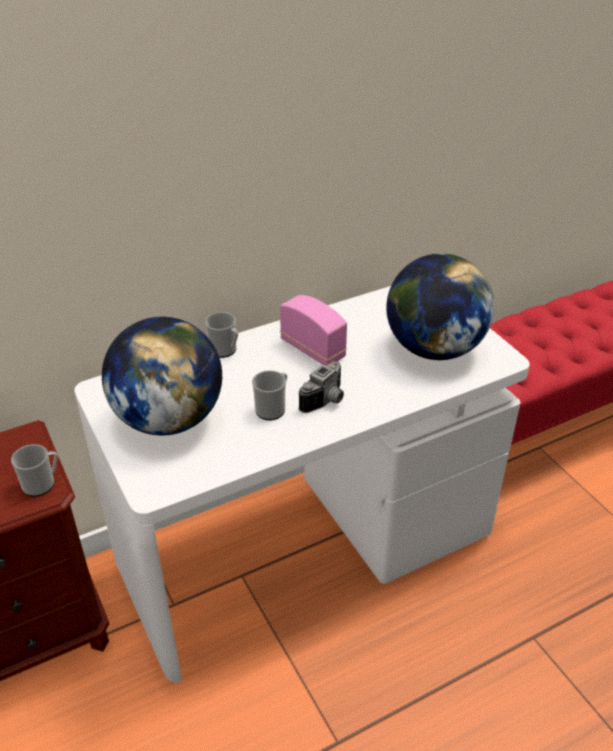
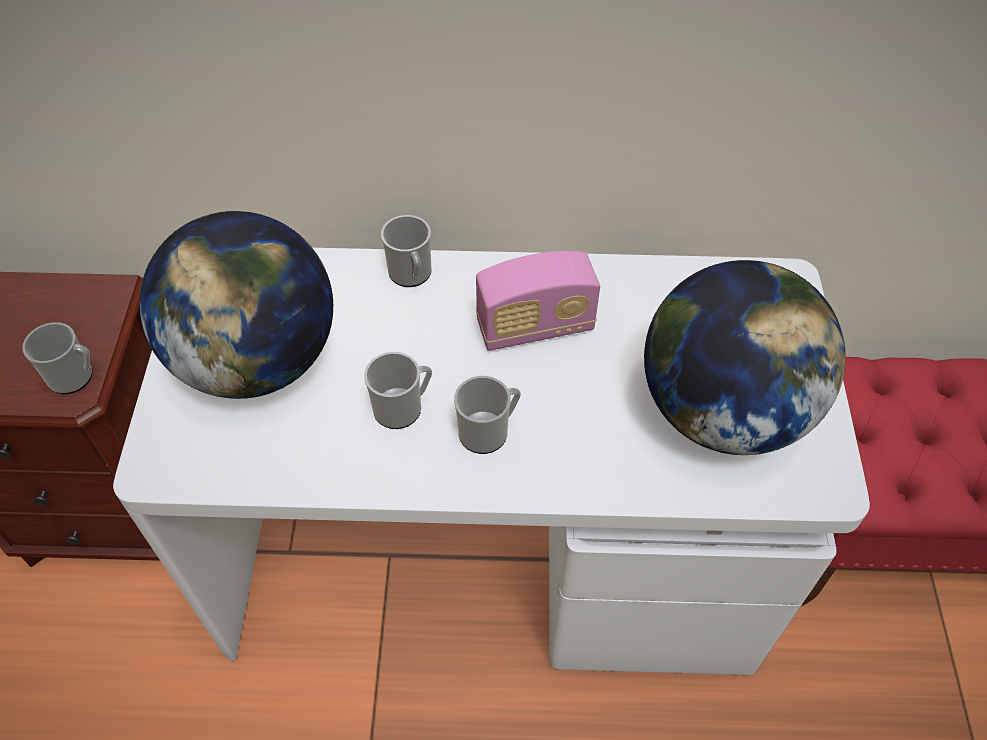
camera: 30 degrees right, 15 degrees up
(313, 349) = (535, 327): radio -> radio turned 90 degrees clockwise
(327, 401) = (488, 431): camera -> mug

